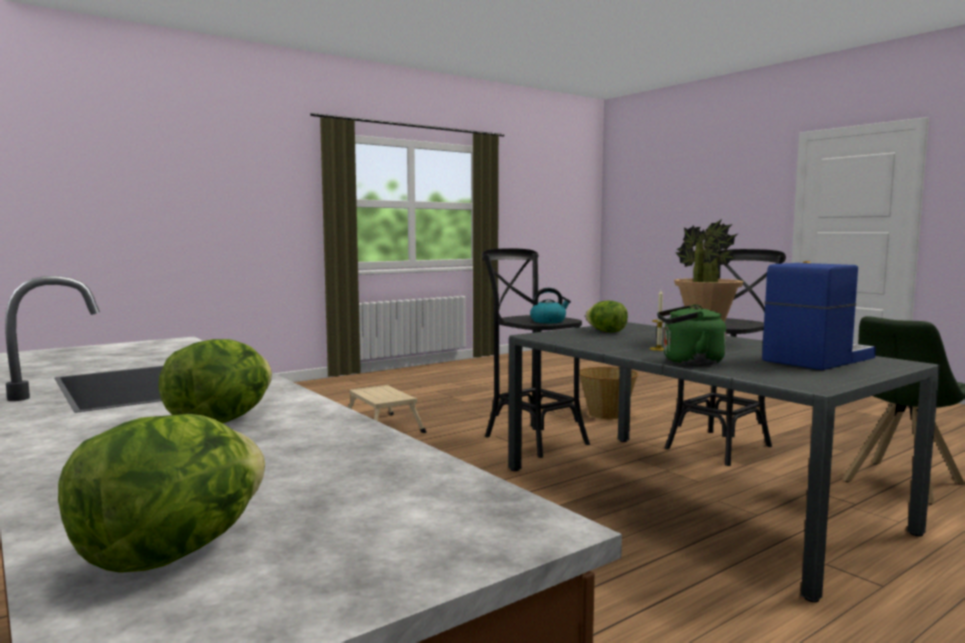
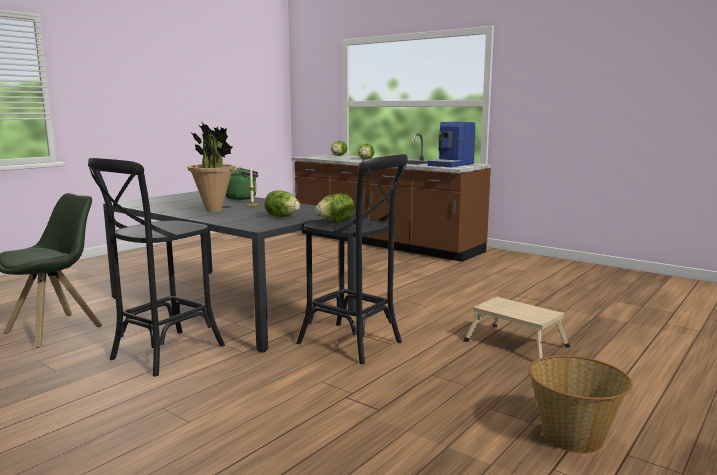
camera: 165 degrees right, 5 degrees up
(548, 321) = (336, 222): kettle -> lettuce
(606, 414) = (273, 399): basket -> basket (573, 437)
(816, 359) = (166, 202): coffee machine -> coffee machine (452, 164)

